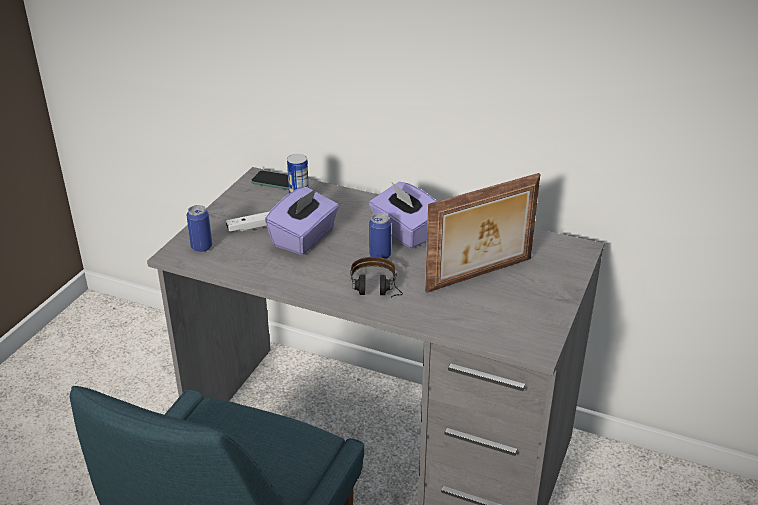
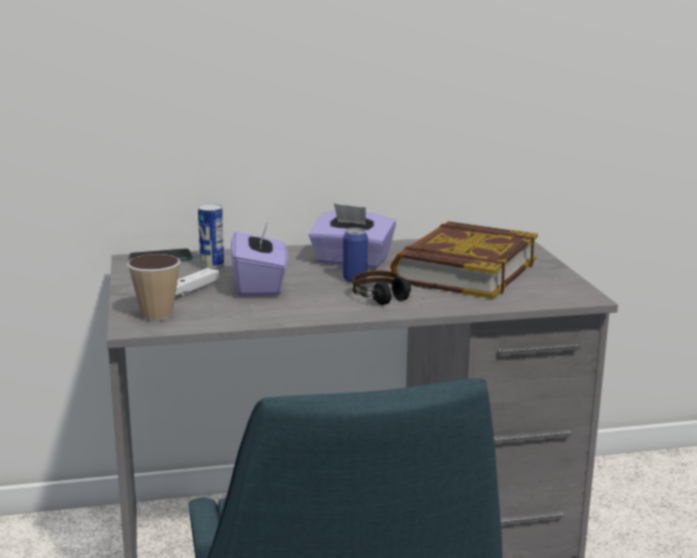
camera: 35 degrees left, 15 degrees down
(201, 247) = (157, 315): can -> cup
(480, 276) = (464, 270): picture frame -> book

